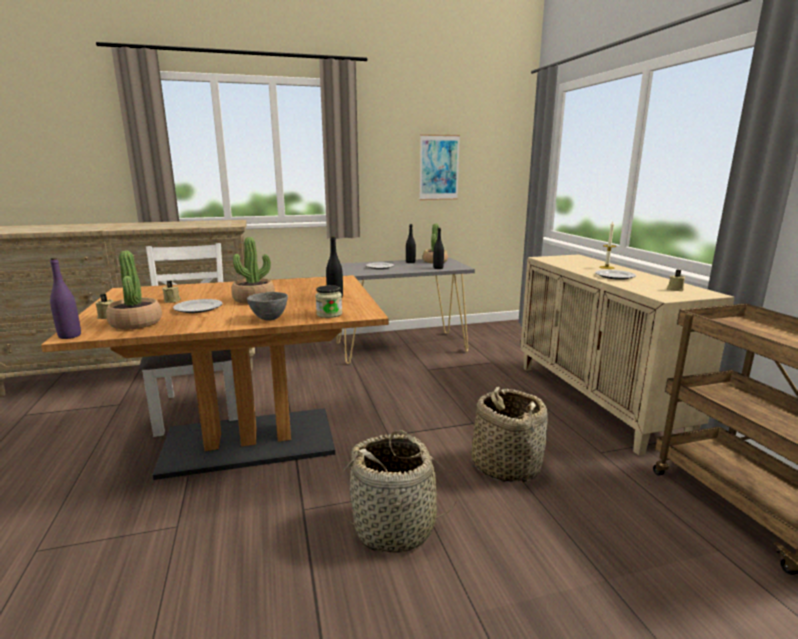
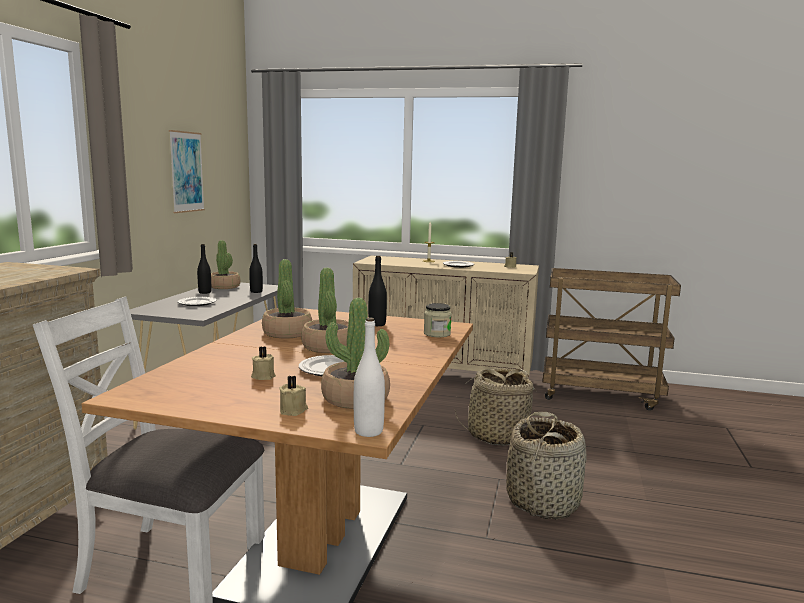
camera: 60 degrees left, 5 degrees down
(70, 336) = (368, 431): purple bottle -> white bottle
(269, 319) = (423, 351): grey bowl -> none
(279, 287) = (287, 333): none -> potted plant

